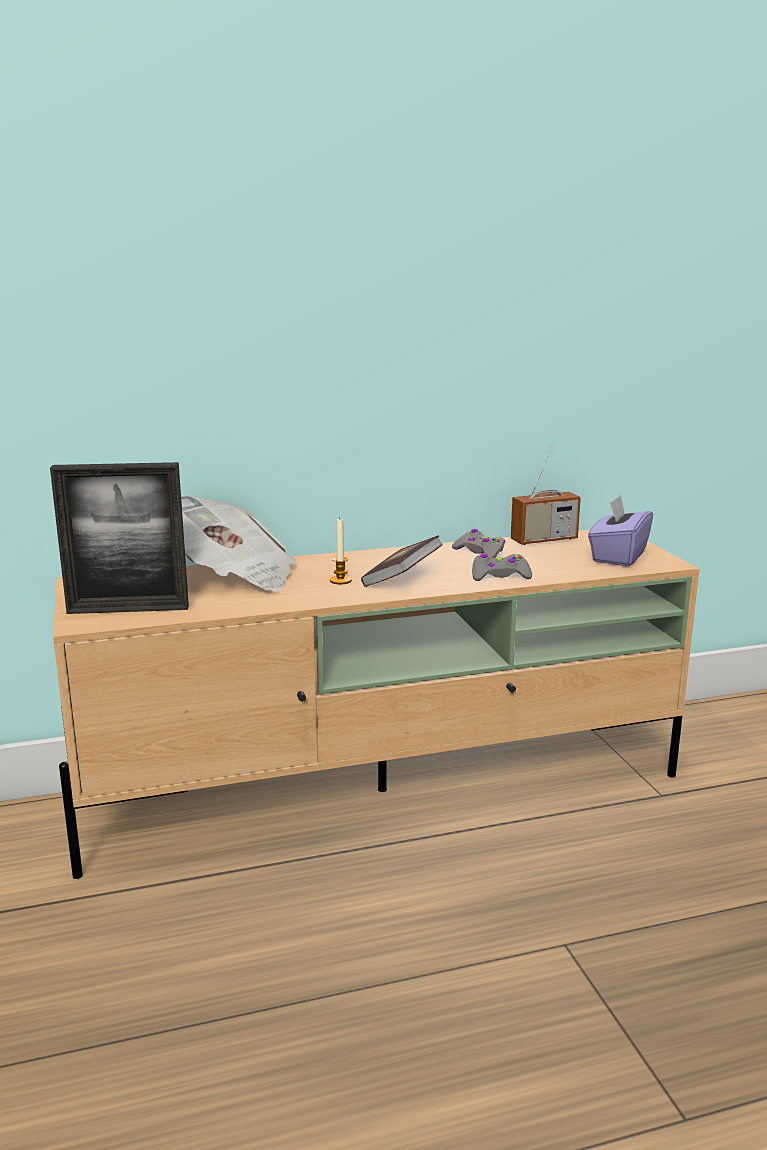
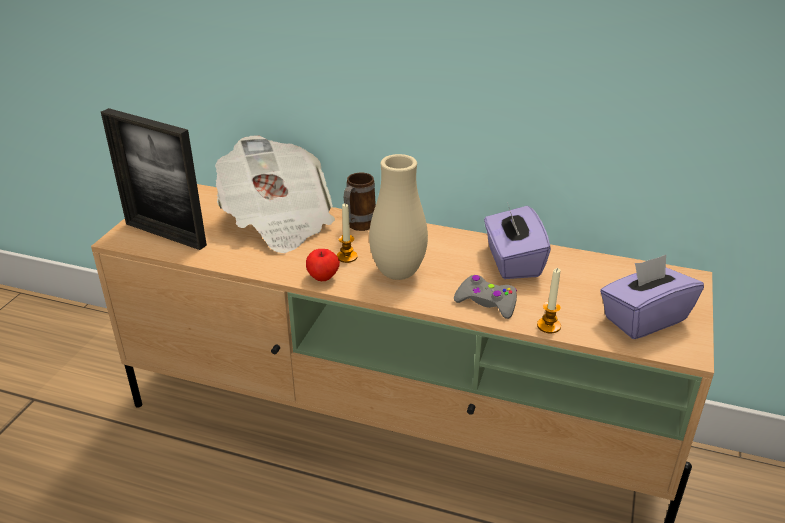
camera: 35 degrees right, 15 degrees up
(316, 563) = (358, 226): none -> mug
(342, 596) = (323, 277): none -> apple
(402, 578) = (398, 273): book -> beige vase
(480, 552) = (512, 261): grey game controller -> purple tissue box
(544, 540) = (598, 265): radio -> none
(563, 575) = (548, 326): none -> candle

